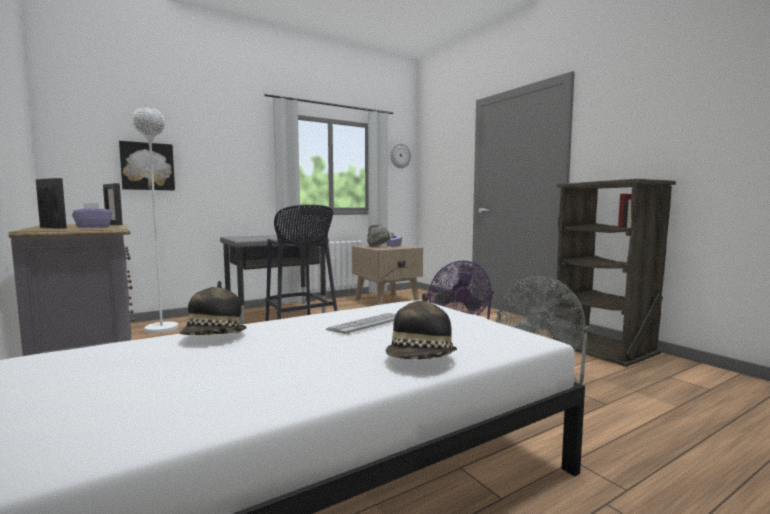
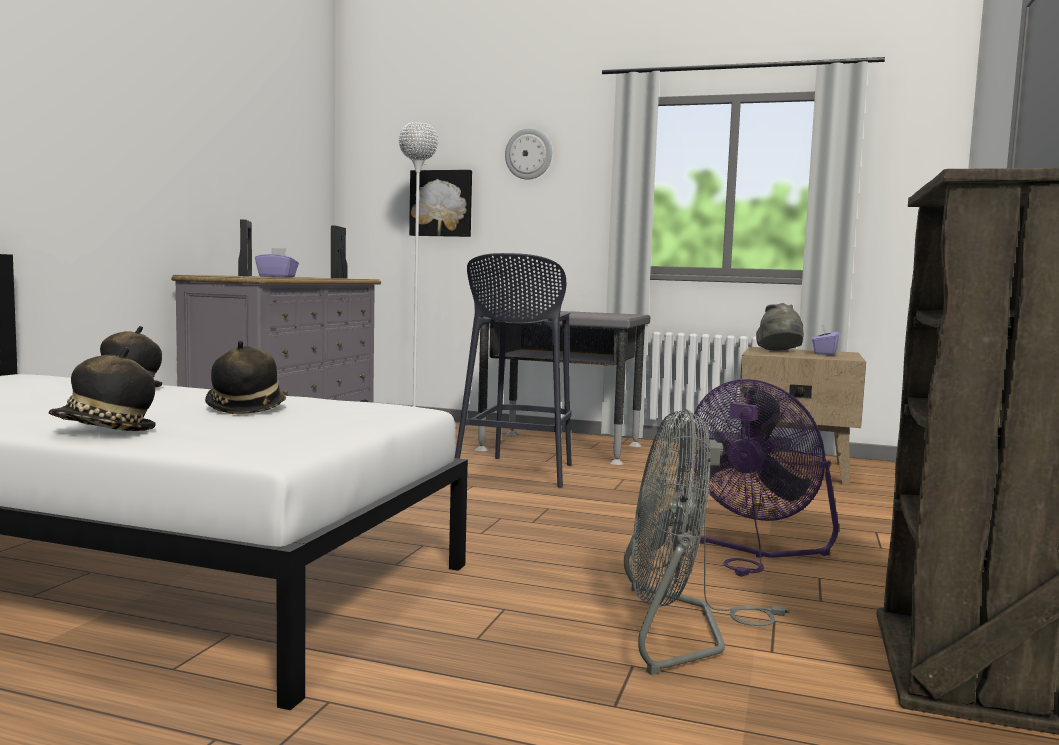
camera: 50 degrees right, 0 degrees up
(367, 324) = (246, 408): keyboard -> hat
(400, 155) = (912, 153): wall clock -> wall clock (528, 154)

